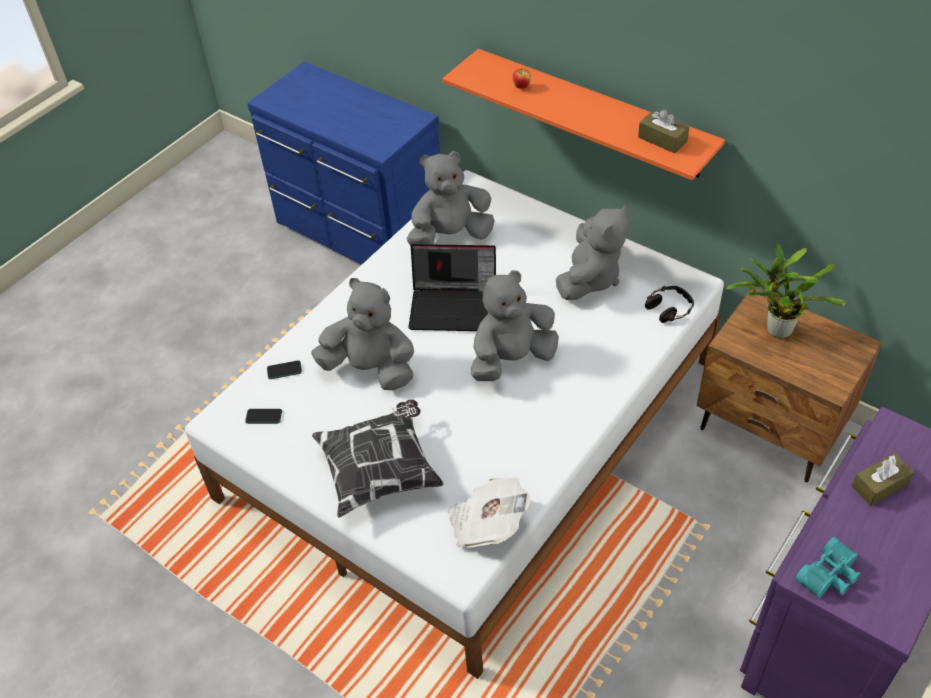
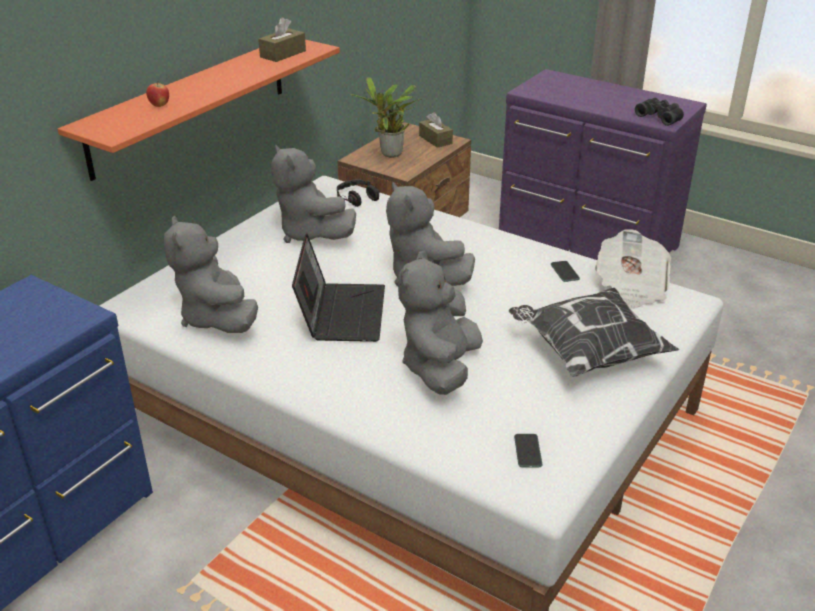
camera: 95 degrees left, 15 degrees down
(284, 370) = (446, 441): phone -> phone (564, 272)
(590, 278) = (310, 233): grey plush toy -> grey plush toy turned 150 degrees counterclockwise
(830, 576) = (660, 117): turquoise binoculars -> black binoculars
(879, 485) = (578, 99): brown tissue box -> brown tissue box (435, 139)

